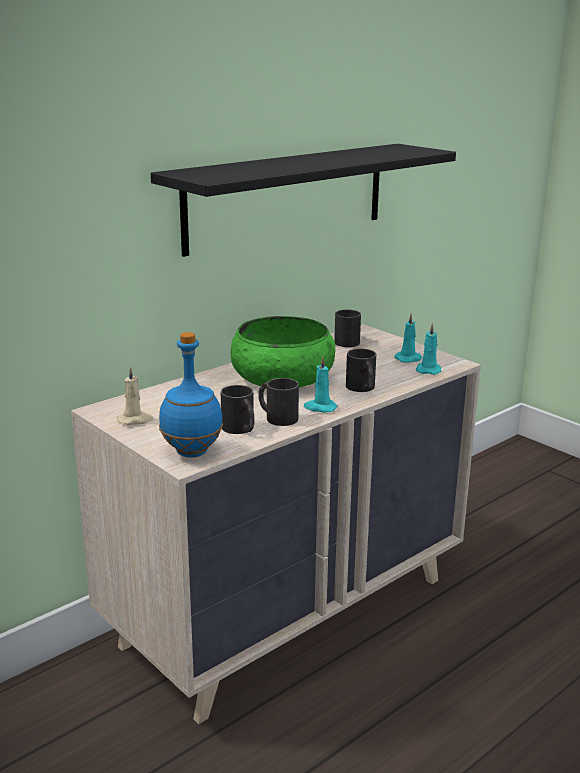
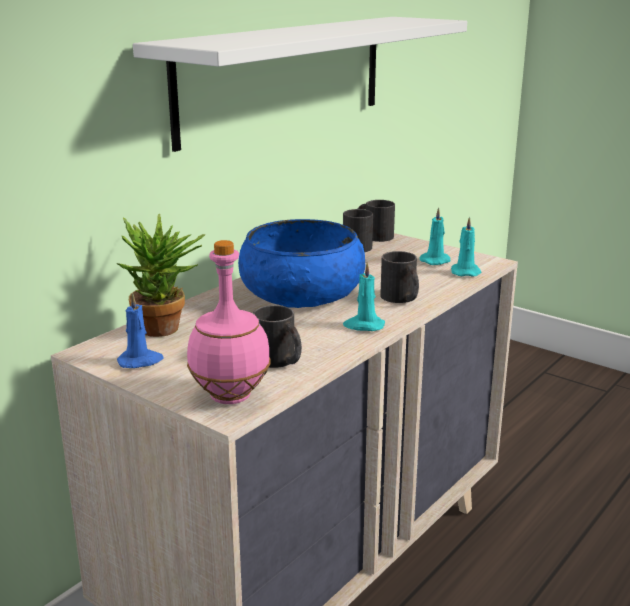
camera: 10 degrees left, 0 degrees up
(135, 420) = (140, 361): beige candle -> blue candle
(163, 398) = (166, 330): none -> potted plant
(192, 451) = (230, 396): blue bottle -> pink bottle
(276, 417) = (317, 341): black mug -> black mug (373, 236)
(282, 377) = (302, 293): green bowl -> blue bowl
(287, 196) = (284, 77): black shelf -> white shelf

